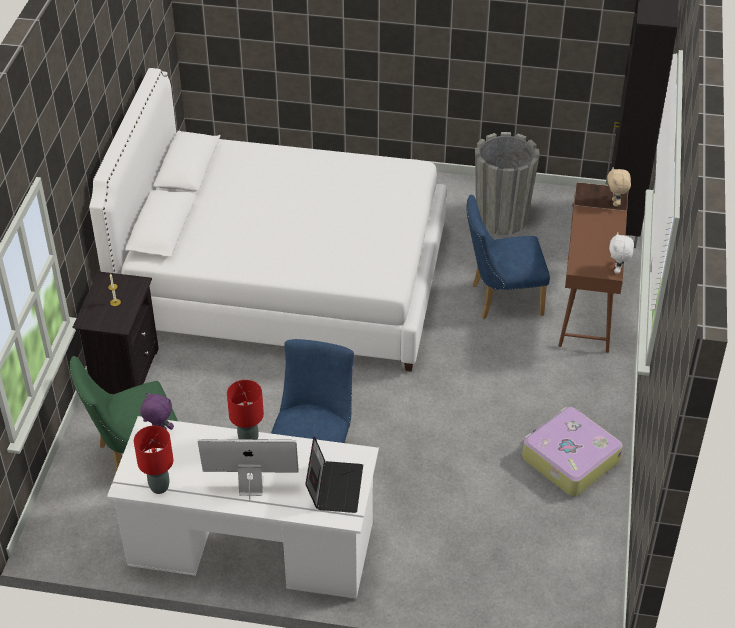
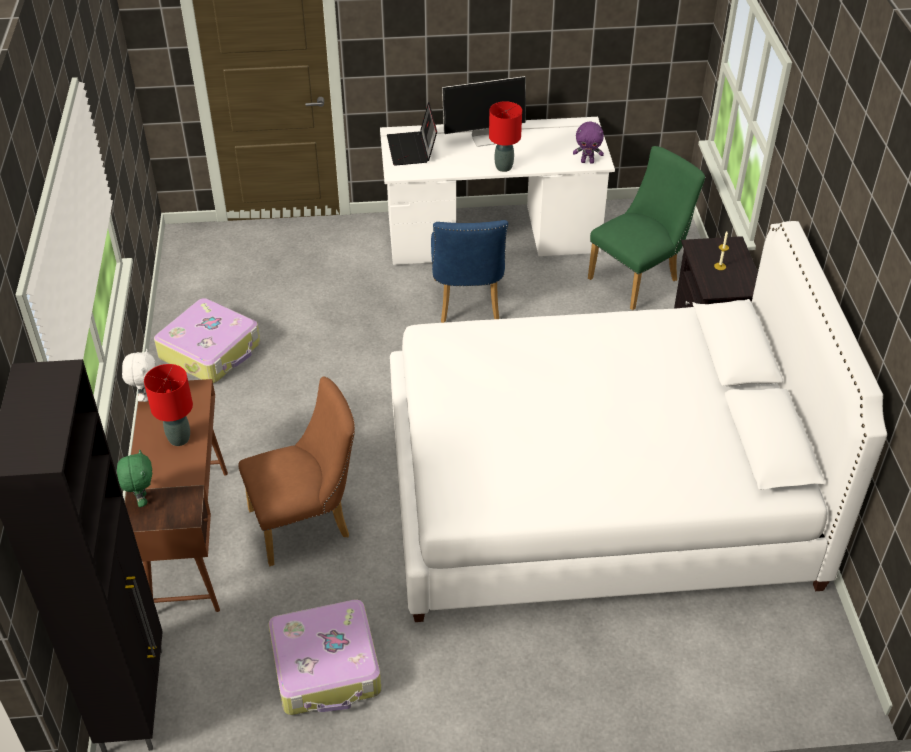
camera: 165 degrees right, 0 degrees up
(159, 487) = (559, 127): red table lamp -> red table lamp (179, 438)
(501, 218) = (327, 667): grey planter -> suitcase
(501, 299) = (307, 523): blue chair -> brown chair
(615, 203) = (141, 499): beige plush toy -> green plush toy

